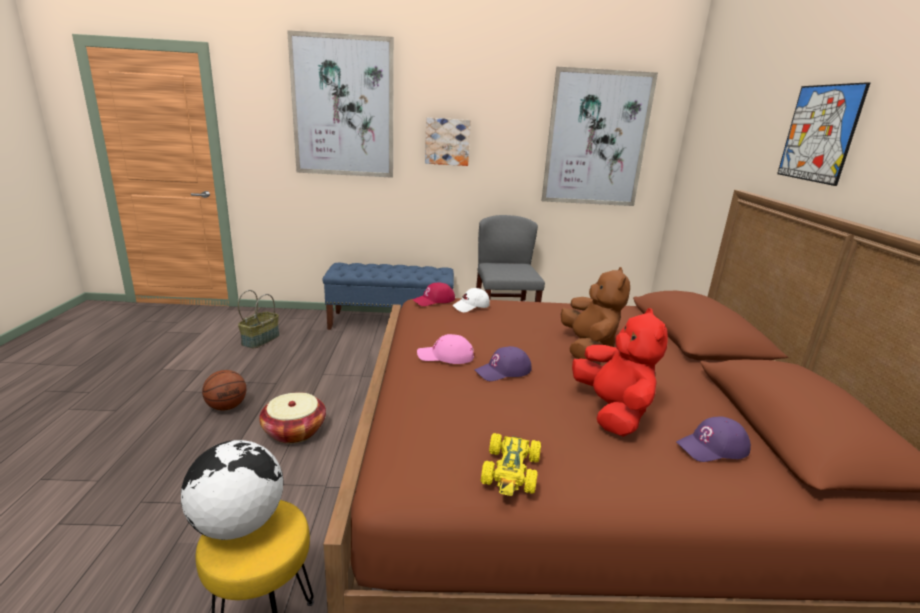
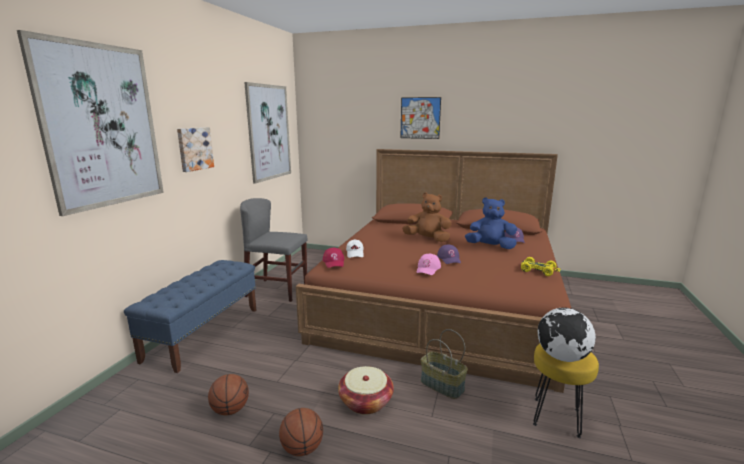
camera: 70 degrees left, 5 degrees down
(260, 339) = (152, 426): basket -> basket (441, 385)
(279, 363) = (230, 410): none -> basketball
(612, 412) = (490, 247): red plush toy -> blue plush toy

